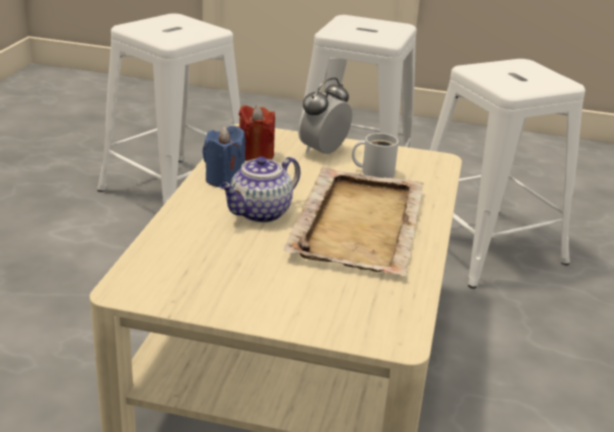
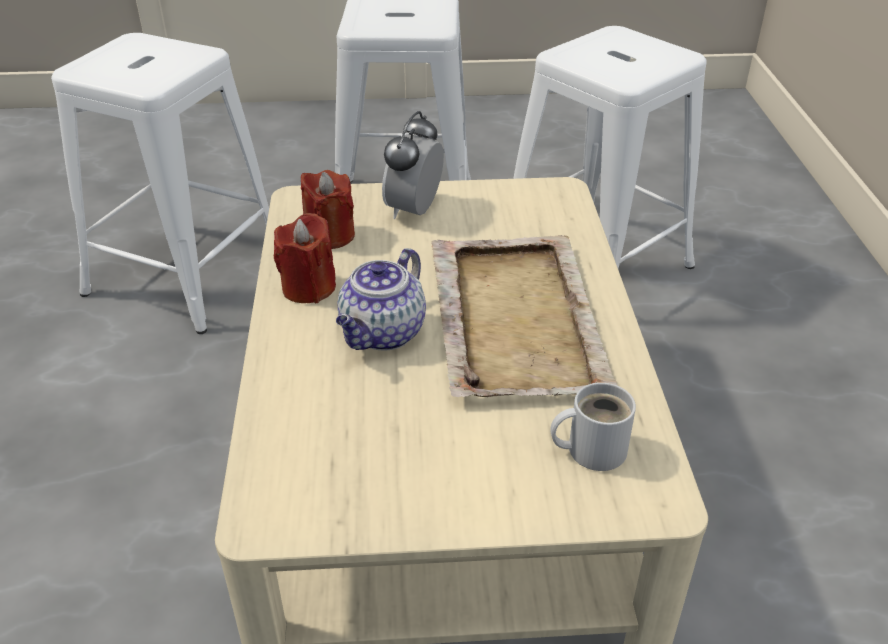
camera: 15 degrees left, 10 degrees up
(224, 179) = (309, 287): blue candle -> red candle
(374, 172) = (493, 228): white mug -> white mug (591, 448)

